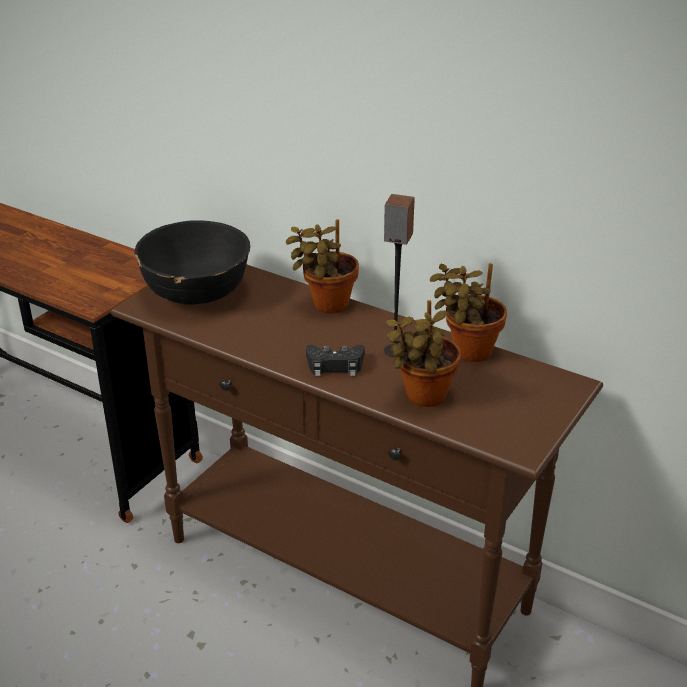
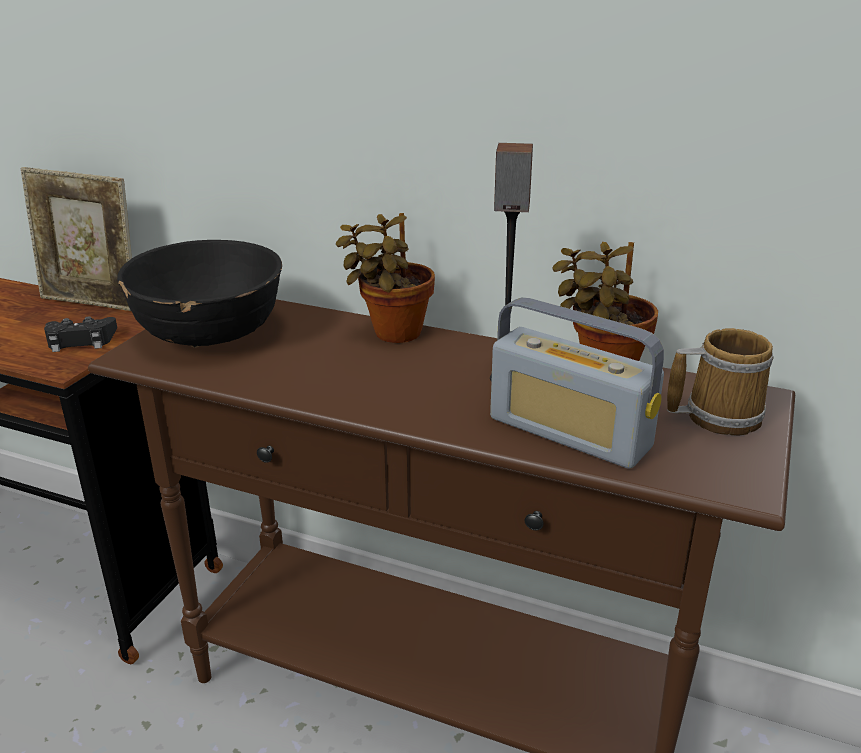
camera: 10 degrees left, 5 degrees down
(117, 250) = (93, 303): none -> picture frame
(335, 365) = (429, 403): black game controller -> black game controller (80, 340)
(422, 397) = (569, 433): potted plant -> radio
(533, 395) = (717, 415): none -> mug

